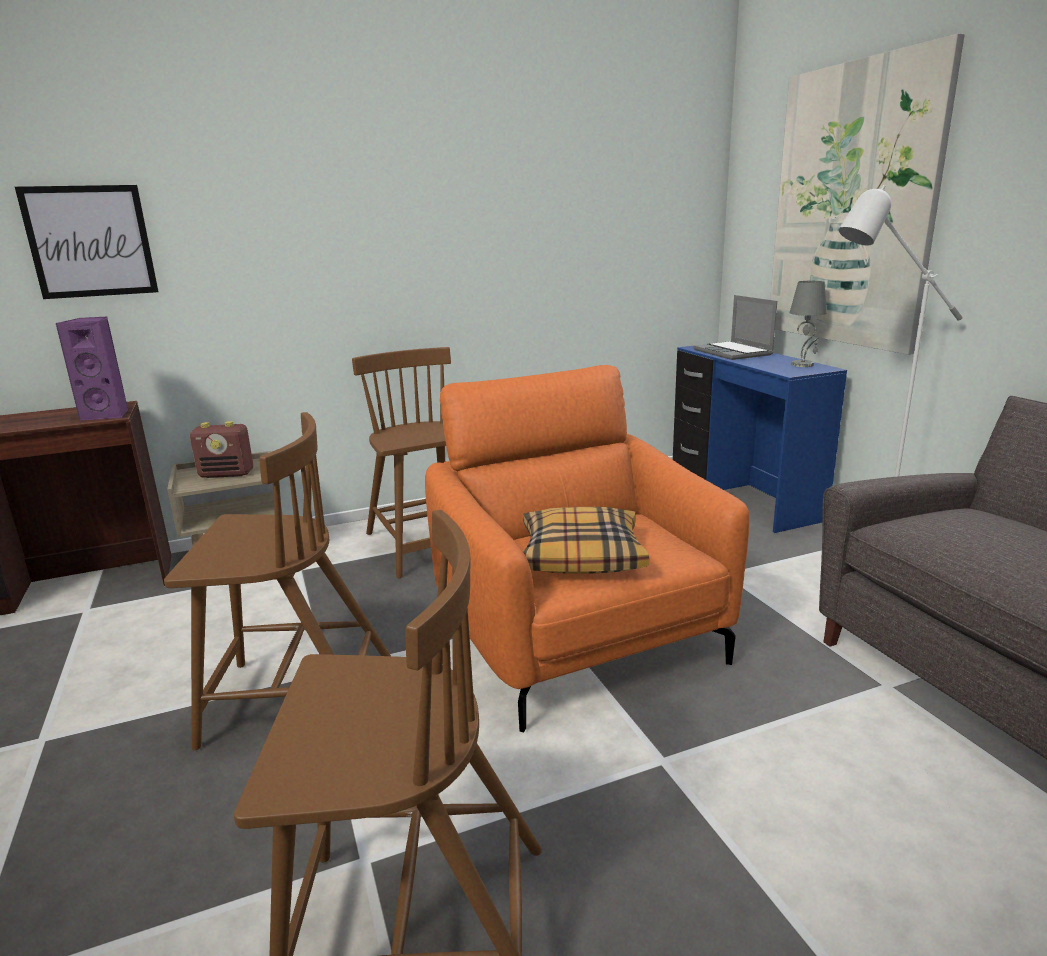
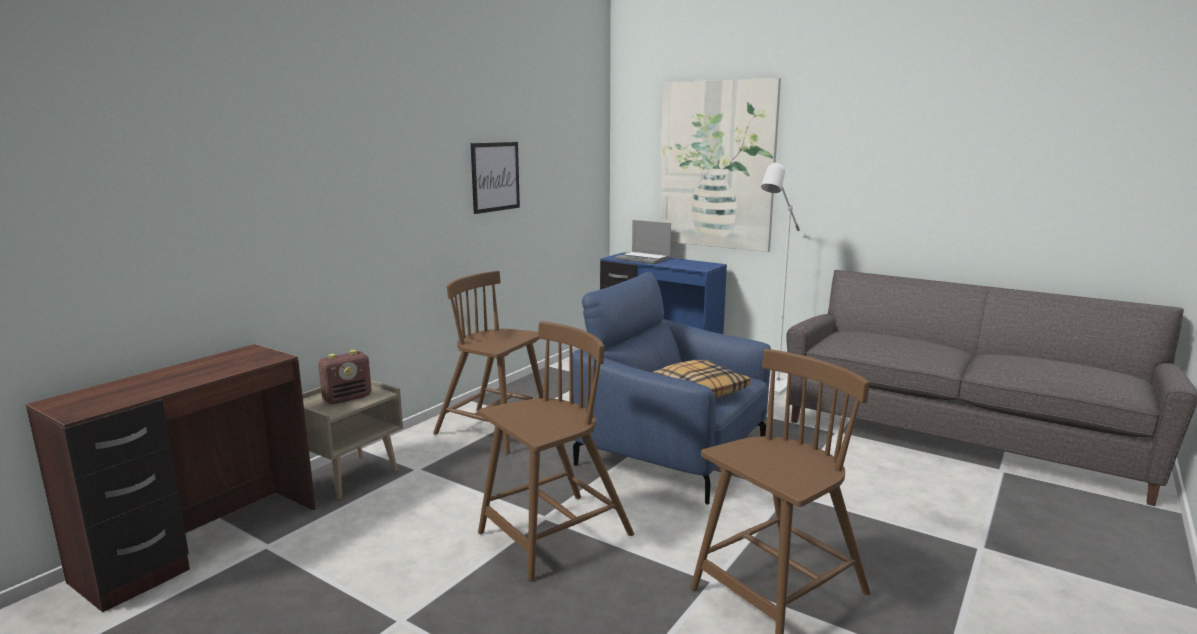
camera: 35 degrees left, 5 degrees down
(90, 242) = (223, 200): picture -> picture (495, 176)
(108, 414) = (267, 357): purple speaker -> none
(579, 638) = (673, 454): orange armchair -> blue armchair
(803, 365) = (699, 263): grey table lamp -> none

